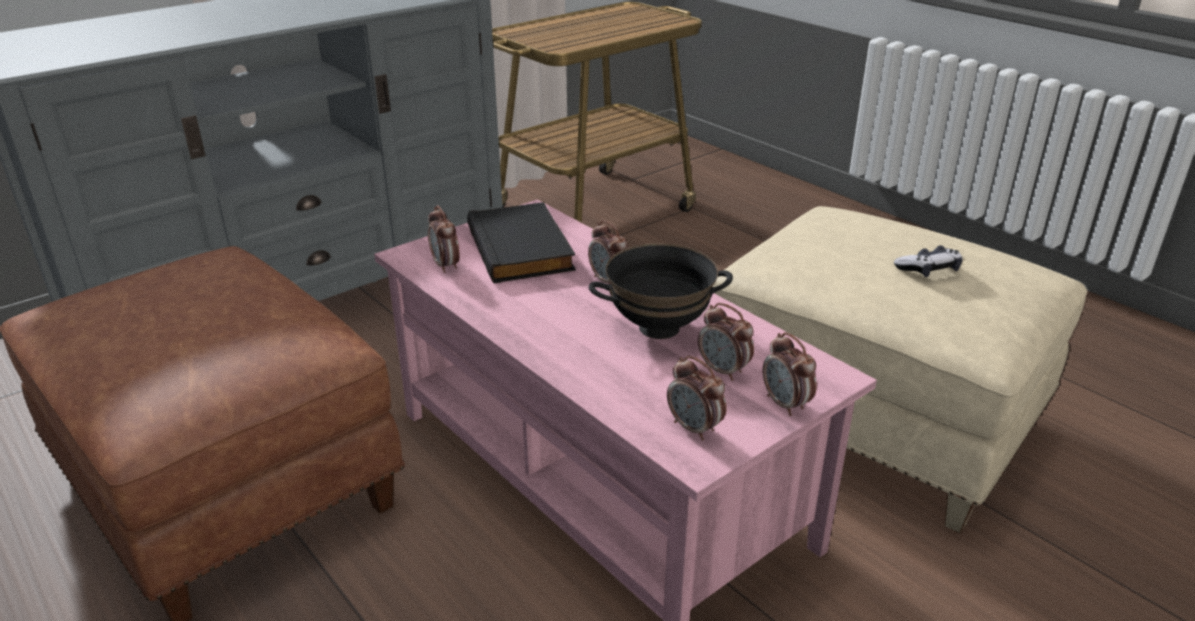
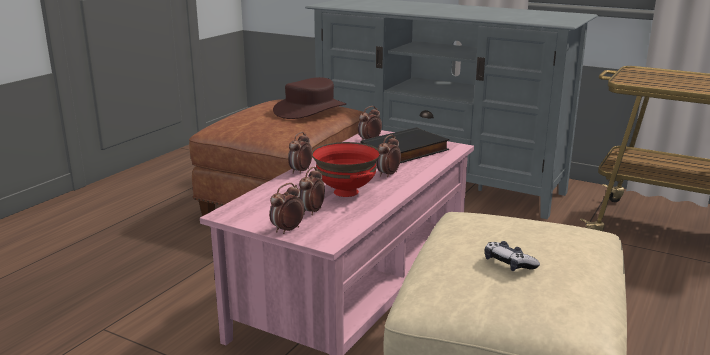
camera: 70 degrees right, 10 degrees down
(207, 285) = (310, 109): none -> brown hat
(659, 327) = (347, 192): black bowl -> red bowl
(694, 428) = (251, 211): alarm clock -> alarm clock (300, 171)

